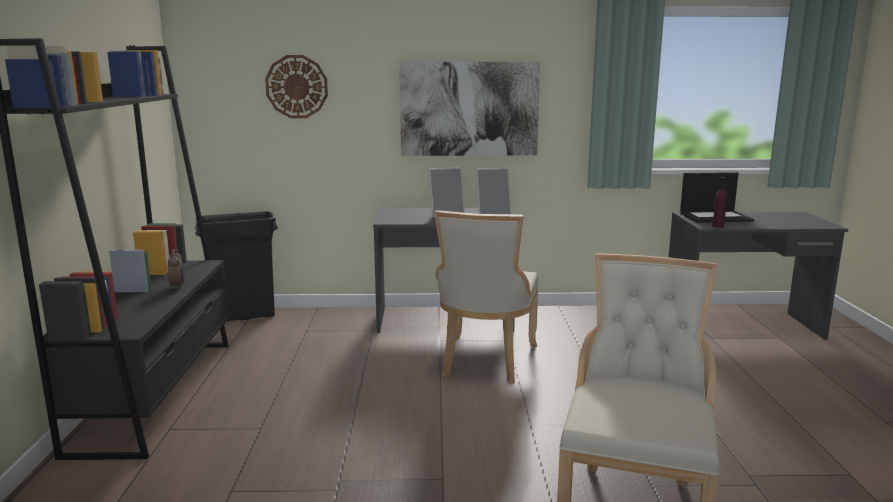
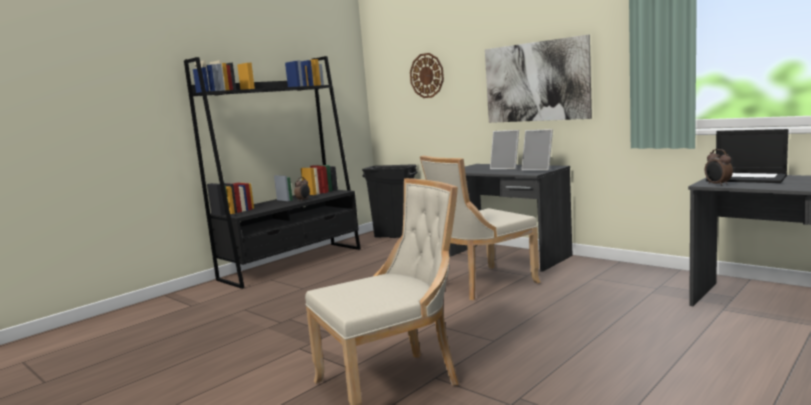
camera: 45 degrees right, 5 degrees down
(718, 226) = (717, 184): purple bottle -> alarm clock

